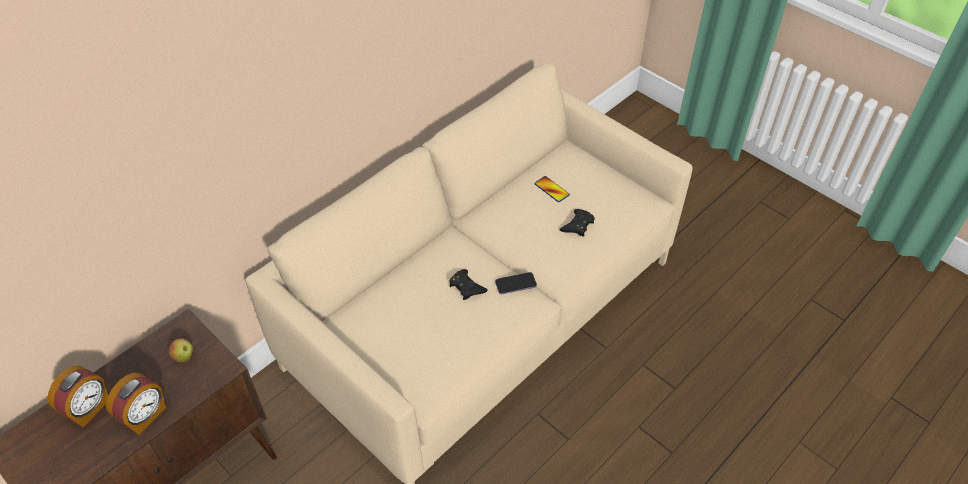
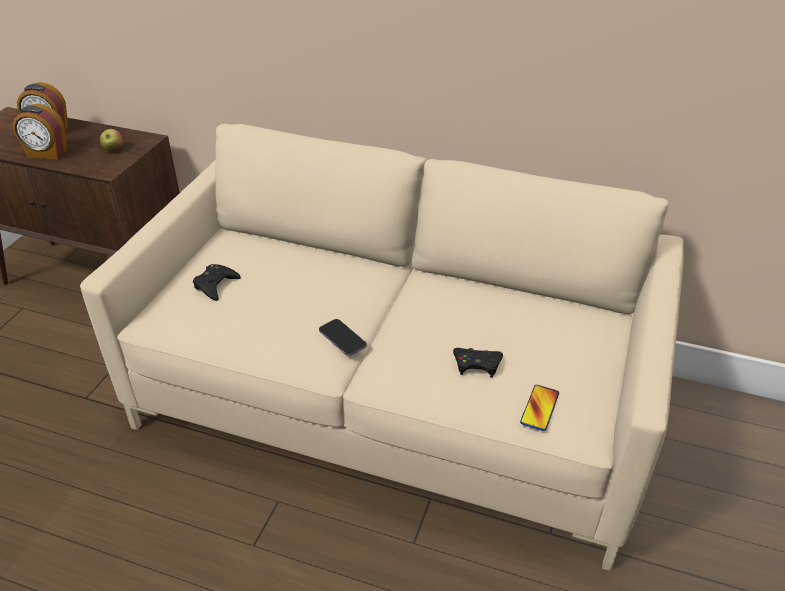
camera: 65 degrees right, 10 degrees down
(466, 287) = (314, 302): black game controller -> black game controller (215, 285)
(551, 189) = (520, 324): phone -> phone (539, 408)

